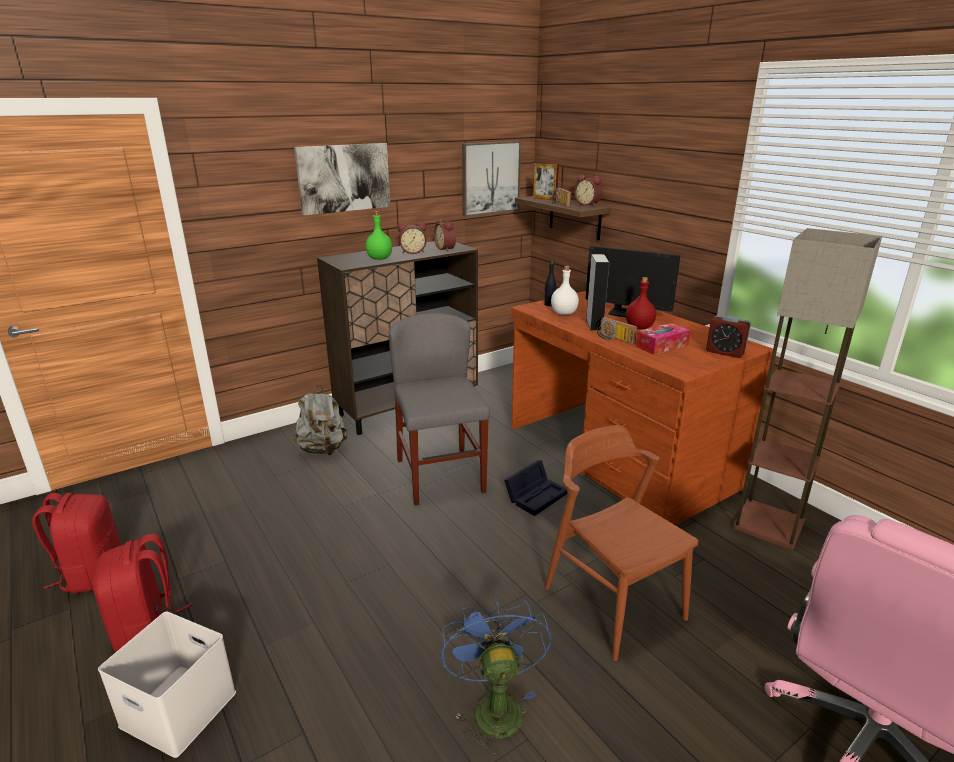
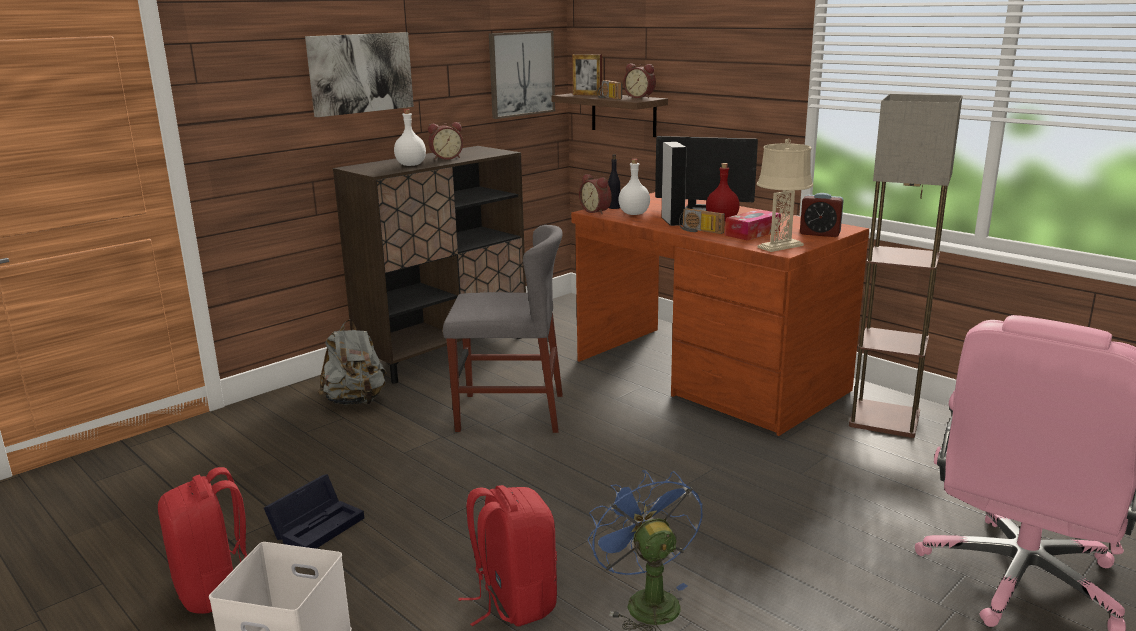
camera: 10 degrees left, 5 degrees down
(91, 573) = (113, 548): red backpack -> red backpack (513, 601)
(379, 258) = (410, 165): green bottle -> white bottle
(440, 476) = (510, 412): grey chair -> grey chair turned 120 degrees clockwise
(446, 249) = (484, 153): alarm clock -> alarm clock (597, 211)
(536, 495) = (628, 419): black storage box -> black storage box (318, 525)
(613, 602) = (743, 502): brown chair -> none
(682, 365) = (780, 246): none -> beige table lamp

